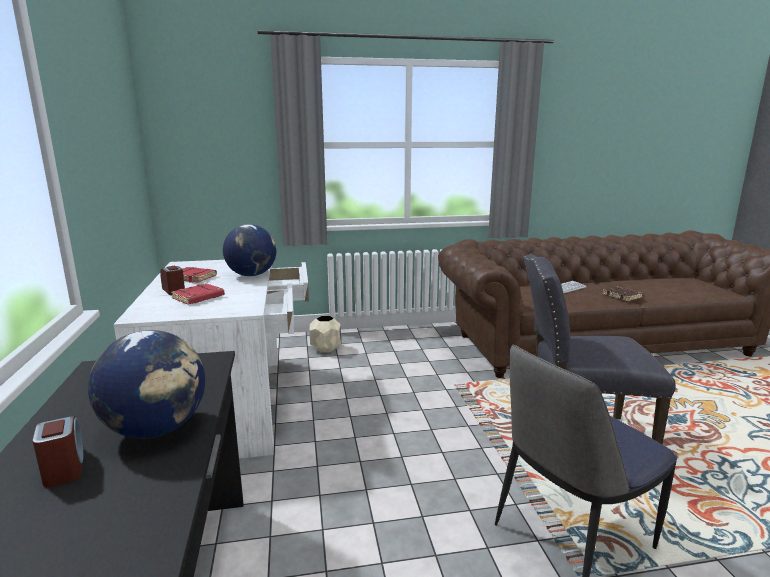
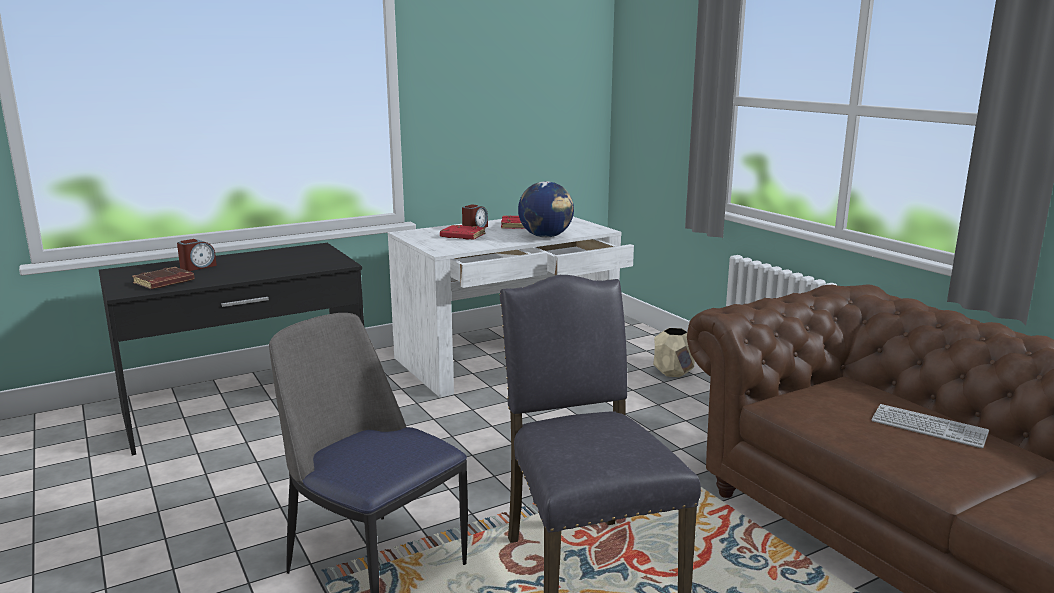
camera: 70 degrees right, 0 degrees up
(157, 429) = (238, 272): globe -> none
(622, 296) = (977, 485): brown book -> brown book (164, 283)

